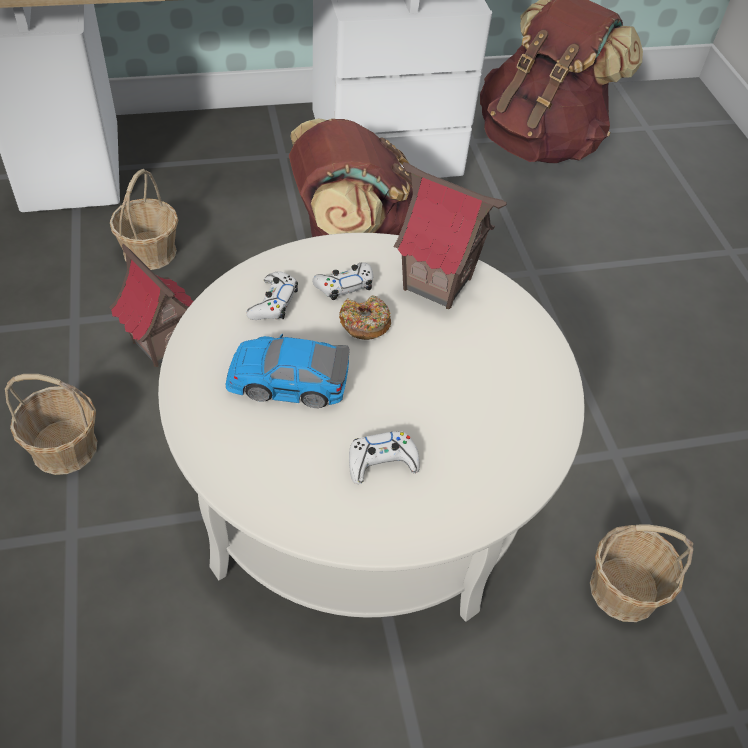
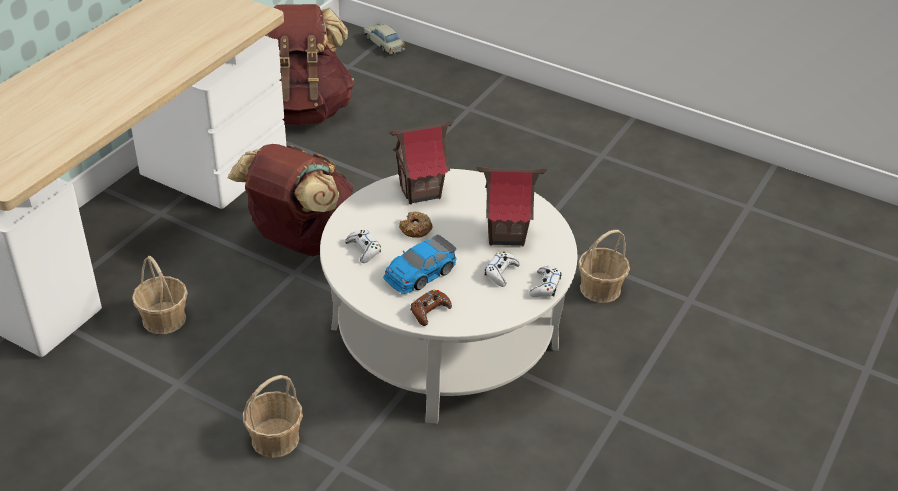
camera: 45 degrees left, 10 degrees down
(161, 344) = (249, 356): toy house -> toy house (506, 235)
(226, 437) = (429, 311): none -> brown game controller
(344, 285) = (383, 220): white game controller -> white game controller (545, 286)
(717, 127) = (384, 44): none -> beige toy car

